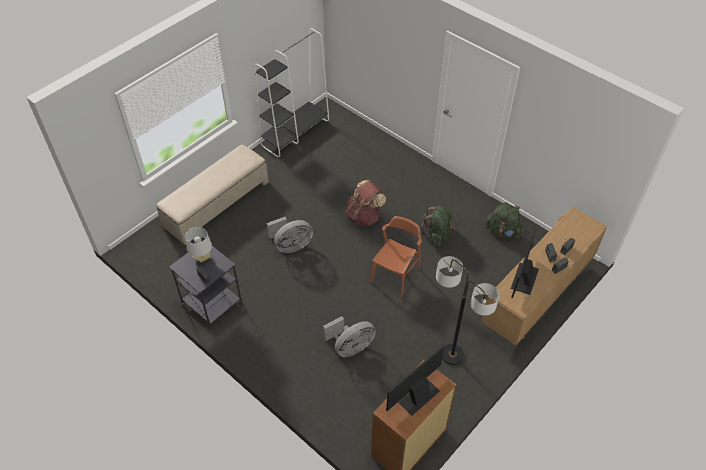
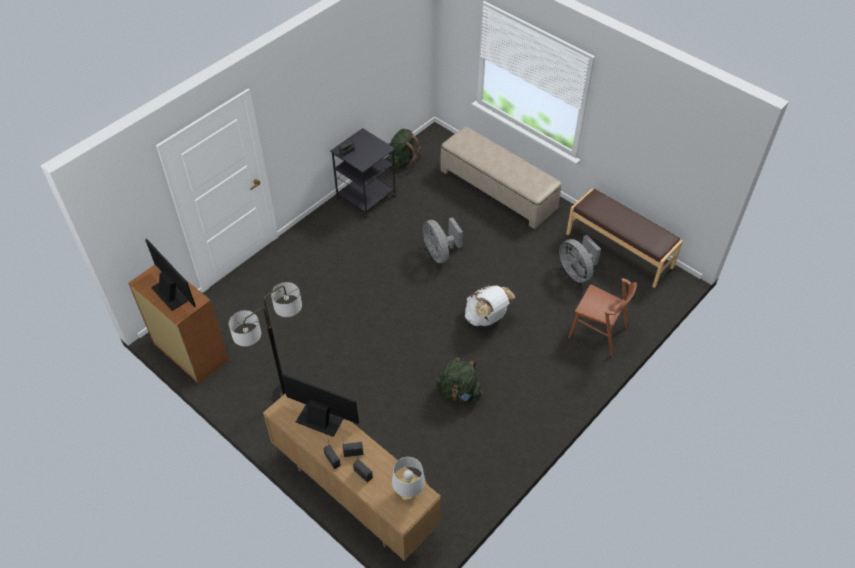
camera: 90 degrees right, 0 degrees up
(202, 257) = (372, 148): grey table lamp -> grey table lamp (408, 492)
(295, 134) = (619, 250): black clothes rack -> brown bench
(350, 347) = (305, 305): grey fan -> grey fan (576, 272)
(364, 216) = (486, 318): brown backpack -> white backpack
(395, 274) = (398, 346): brown chair -> brown chair (598, 332)
(502, 232) = (466, 468): green backpack -> green backpack (402, 161)

